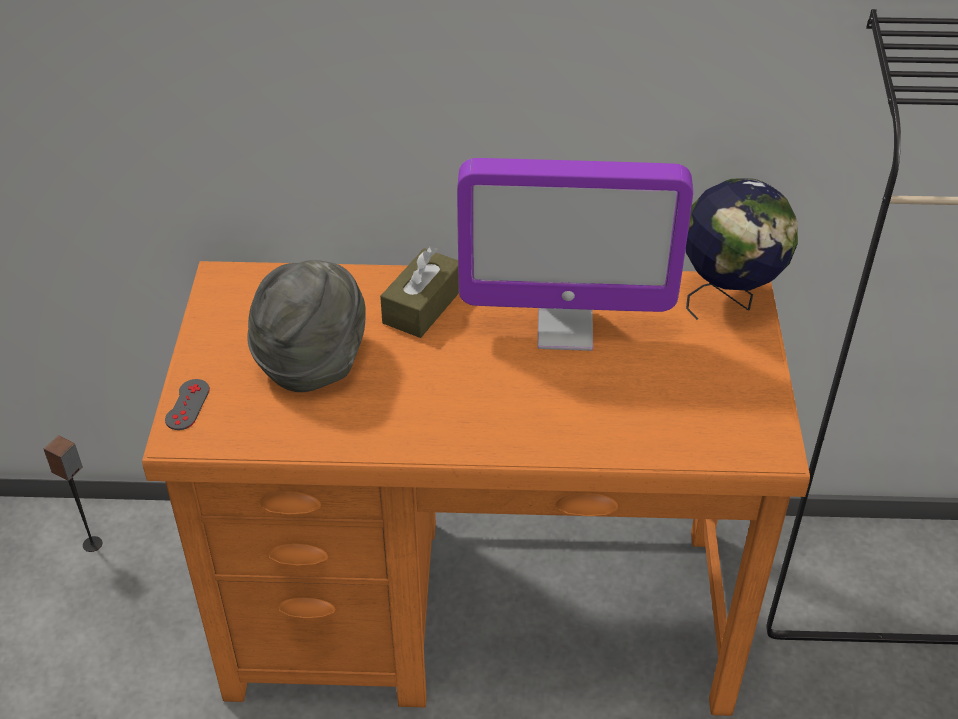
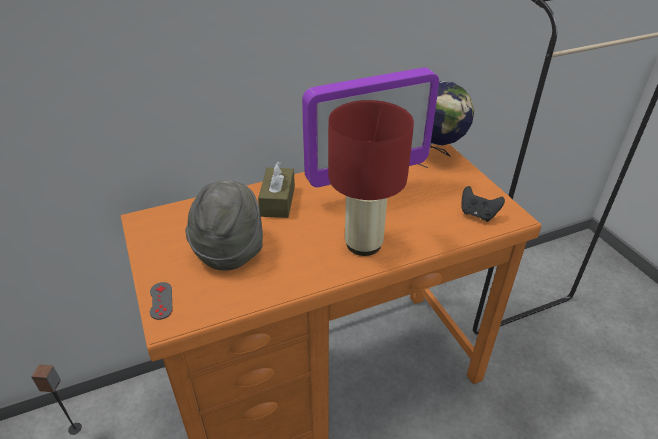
camera: 25 degrees left, 5 degrees down
(503, 415) = (364, 244): none -> red table lamp
(716, 426) = (478, 214): none -> black game controller

